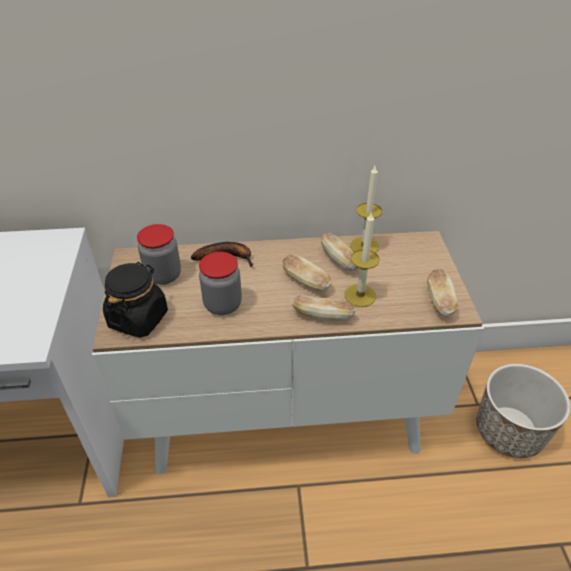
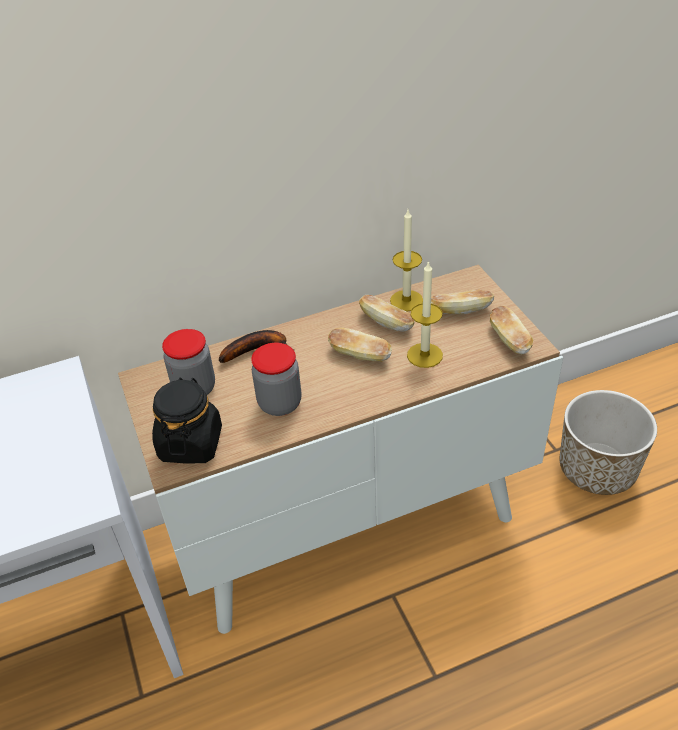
camera: 15 degrees left, 0 degrees up
(322, 316) = (394, 387): bread -> bread (460, 311)

